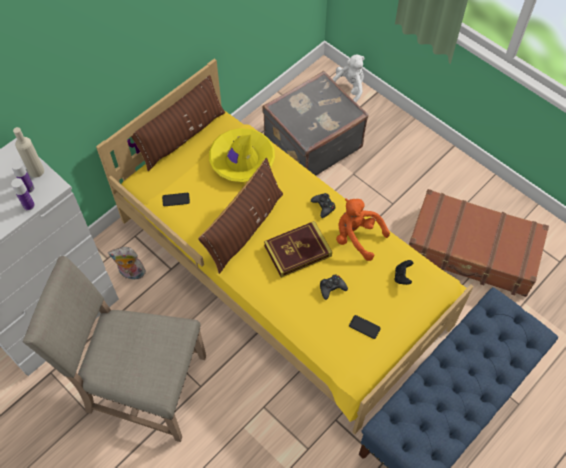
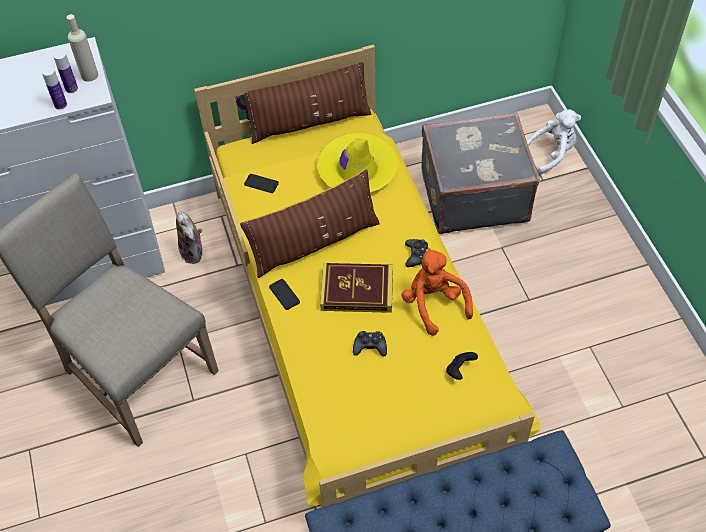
camera: 30 degrees right, 5 degrees down
(131, 274) = (194, 252): plush toy -> plush toy turned 150 degrees counterclockwise
(364, 327) = (380, 405): phone -> phone (284, 294)
(472, 251) = (595, 395): brown suitcase -> none

